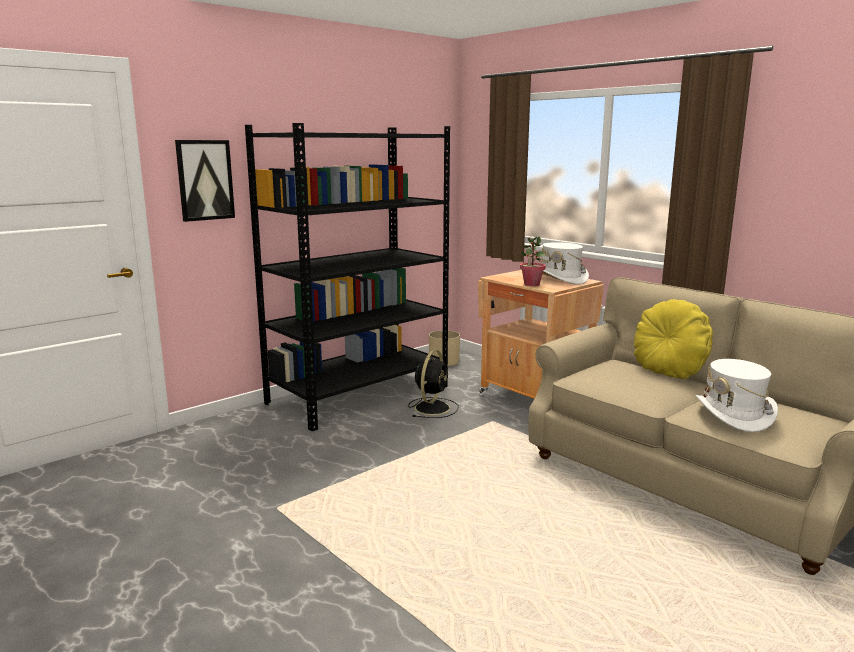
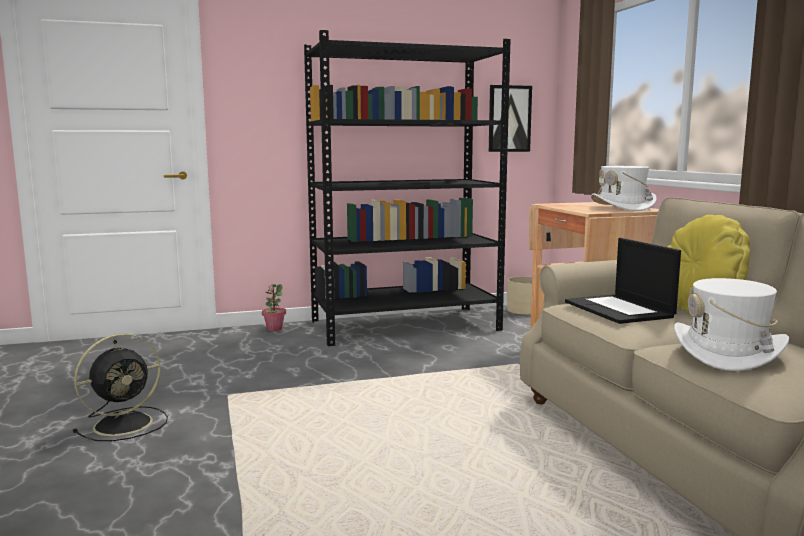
camera: 25 degrees right, 5 degrees down
(205, 180) = (263, 96): picture -> picture (509, 119)
(433, 407) = (466, 344): black fan -> black fan (126, 423)
(531, 284) = (576, 209): potted plant -> potted plant (274, 329)
(619, 380) = (620, 310): none -> laptop

